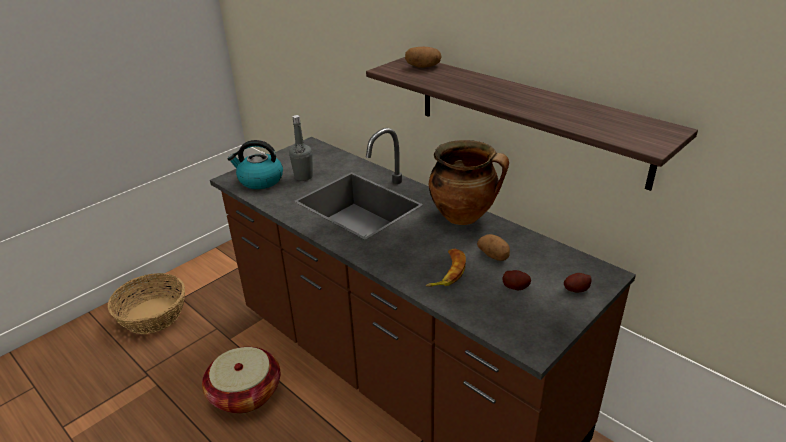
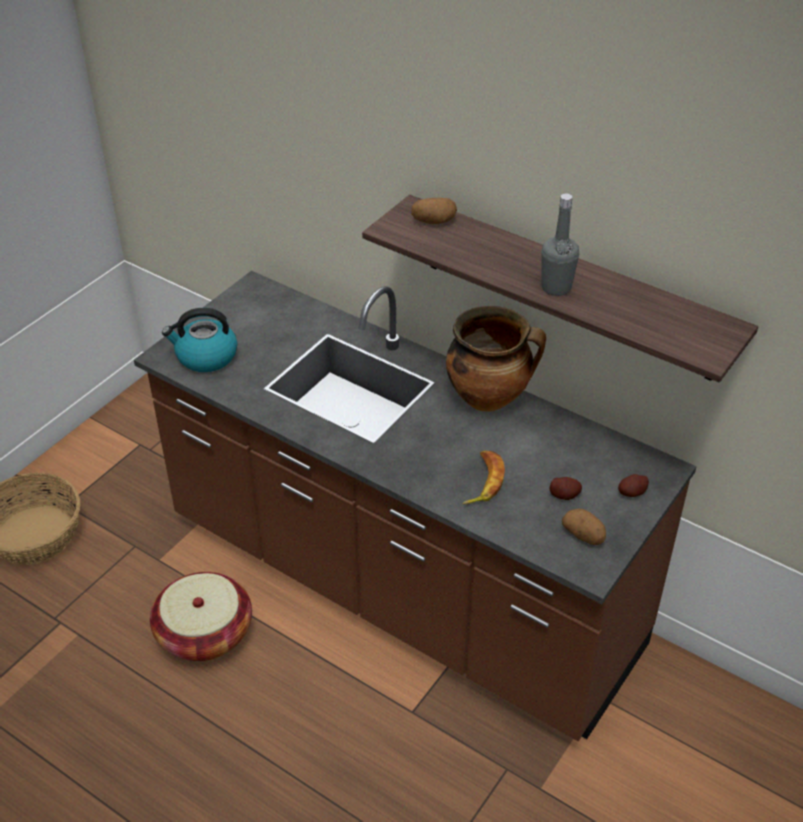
camera: 10 degrees left, 10 degrees up
(303, 177) = (264, 346): grey bottle -> grey bottle (556, 287)
(494, 256) = (534, 454): potato -> potato (584, 535)

